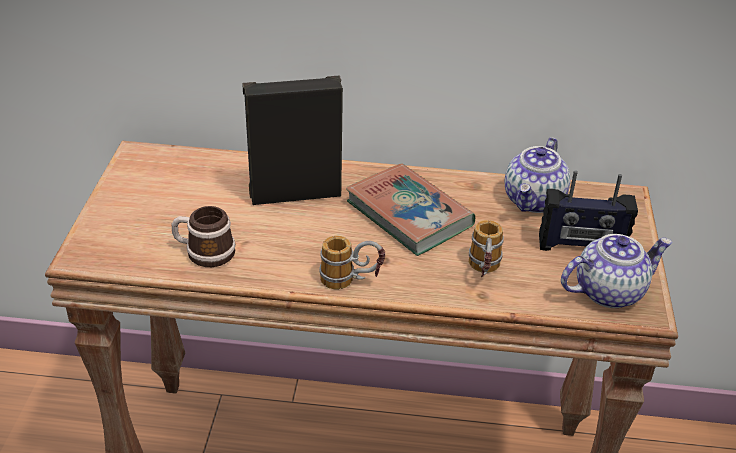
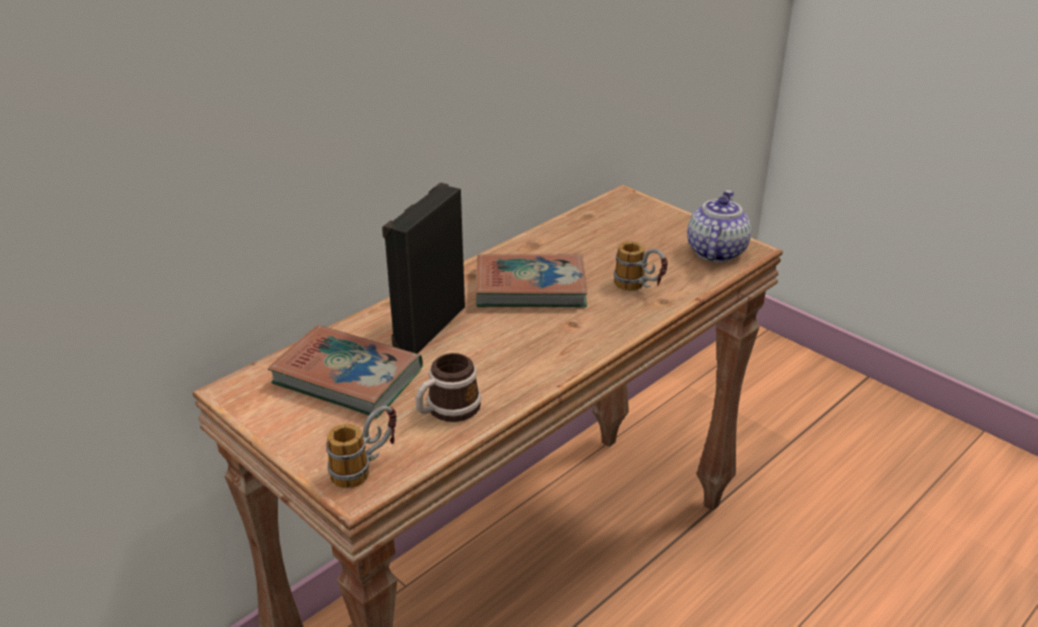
camera: 50 degrees left, 5 degrees down
(197, 190) = (347, 377): none -> book
(351, 282) = (581, 351): mug -> mug (366, 468)
(534, 201) = (584, 230): teapot -> none
(581, 246) = (657, 238): radio -> none

